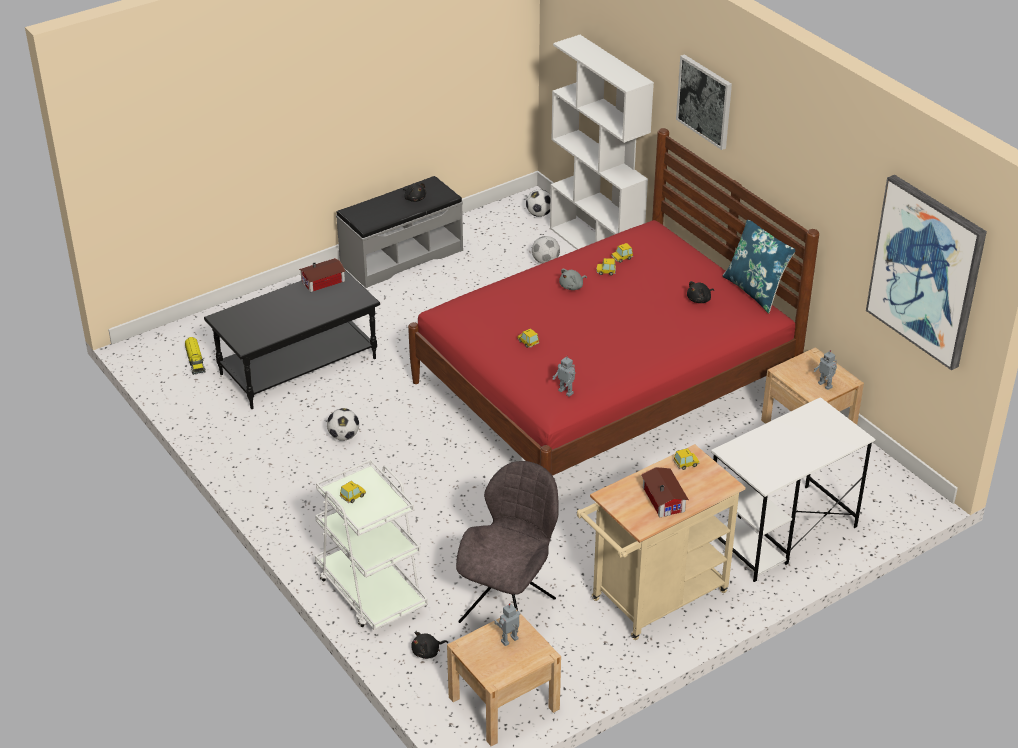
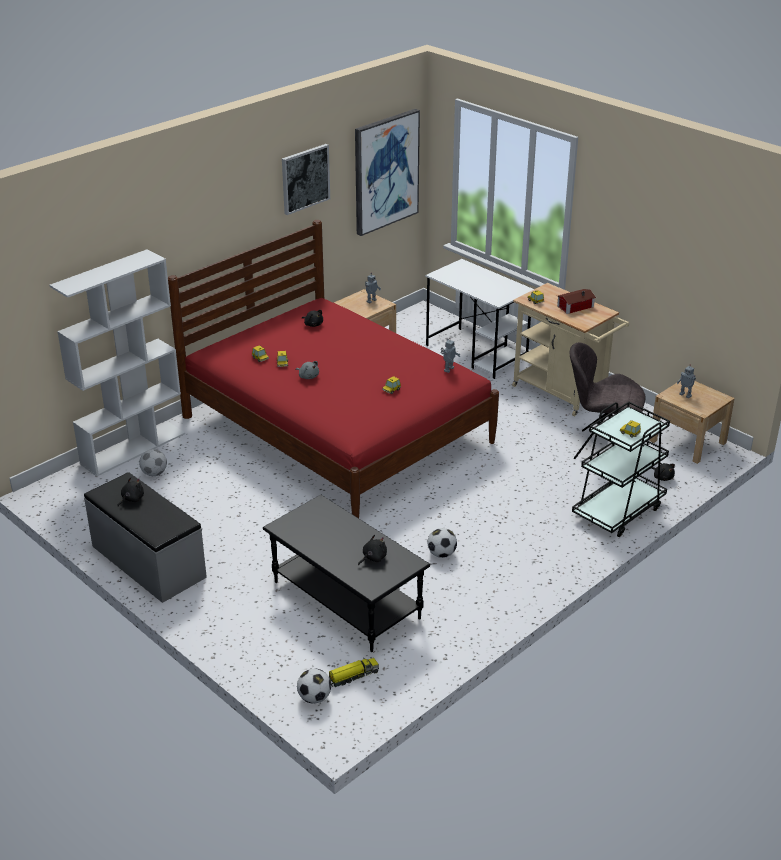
camera: 100 degrees left, 5 degrees down
(264, 323) = (373, 558): none -> black plush toy
(324, 281) = (293, 532): toy house -> none
(371, 591) = (618, 511): white cart -> black cart
(539, 214) = (70, 485): football -> football (314, 698)
(705, 101) = (196, 220): picture -> picture (305, 178)
(755, 290) = (292, 306): blue pillow -> none

